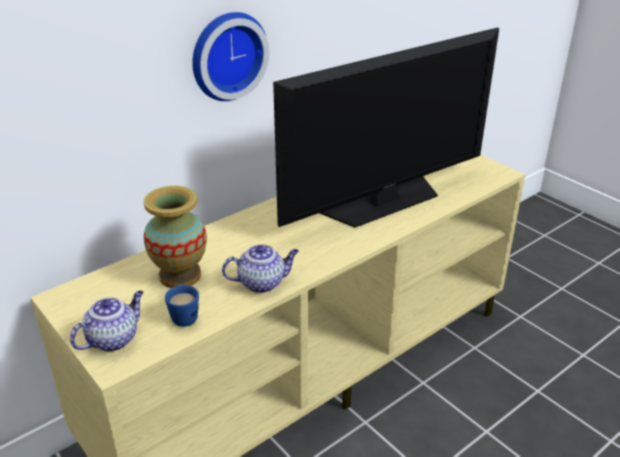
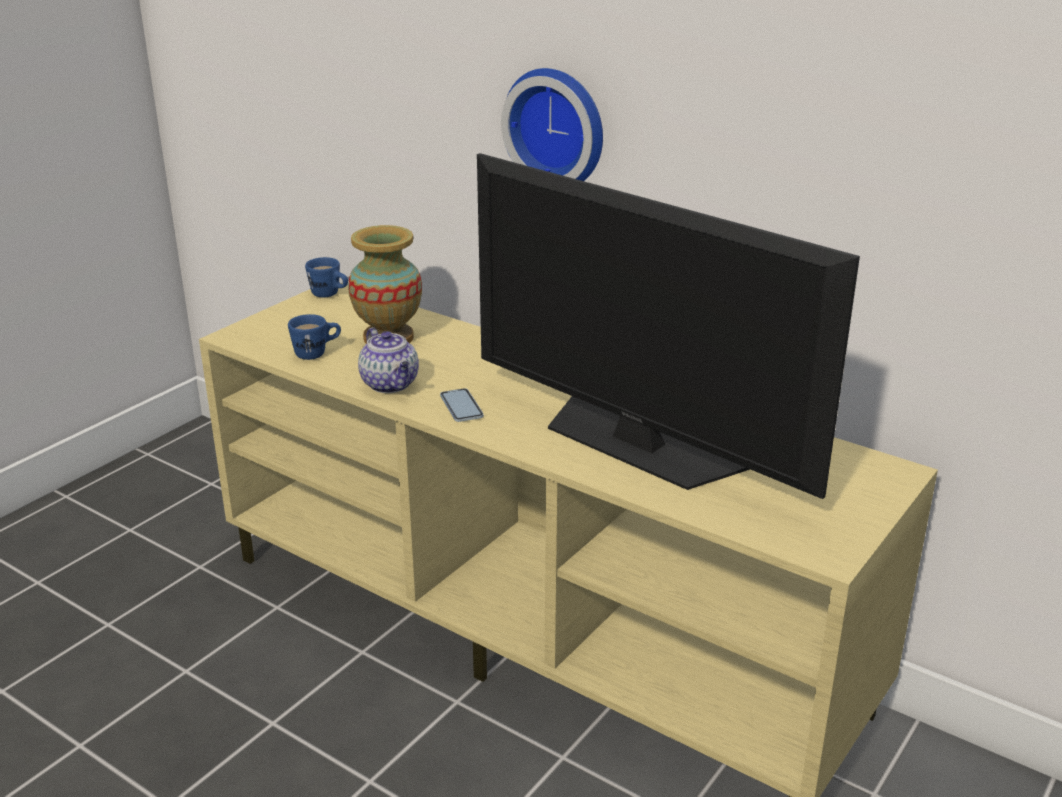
camera: 75 degrees right, 5 degrees down
(67, 299) = (330, 295): none -> blue mug
(113, 339) = (272, 328): teapot -> none
(311, 256) = (461, 406): none -> phone

